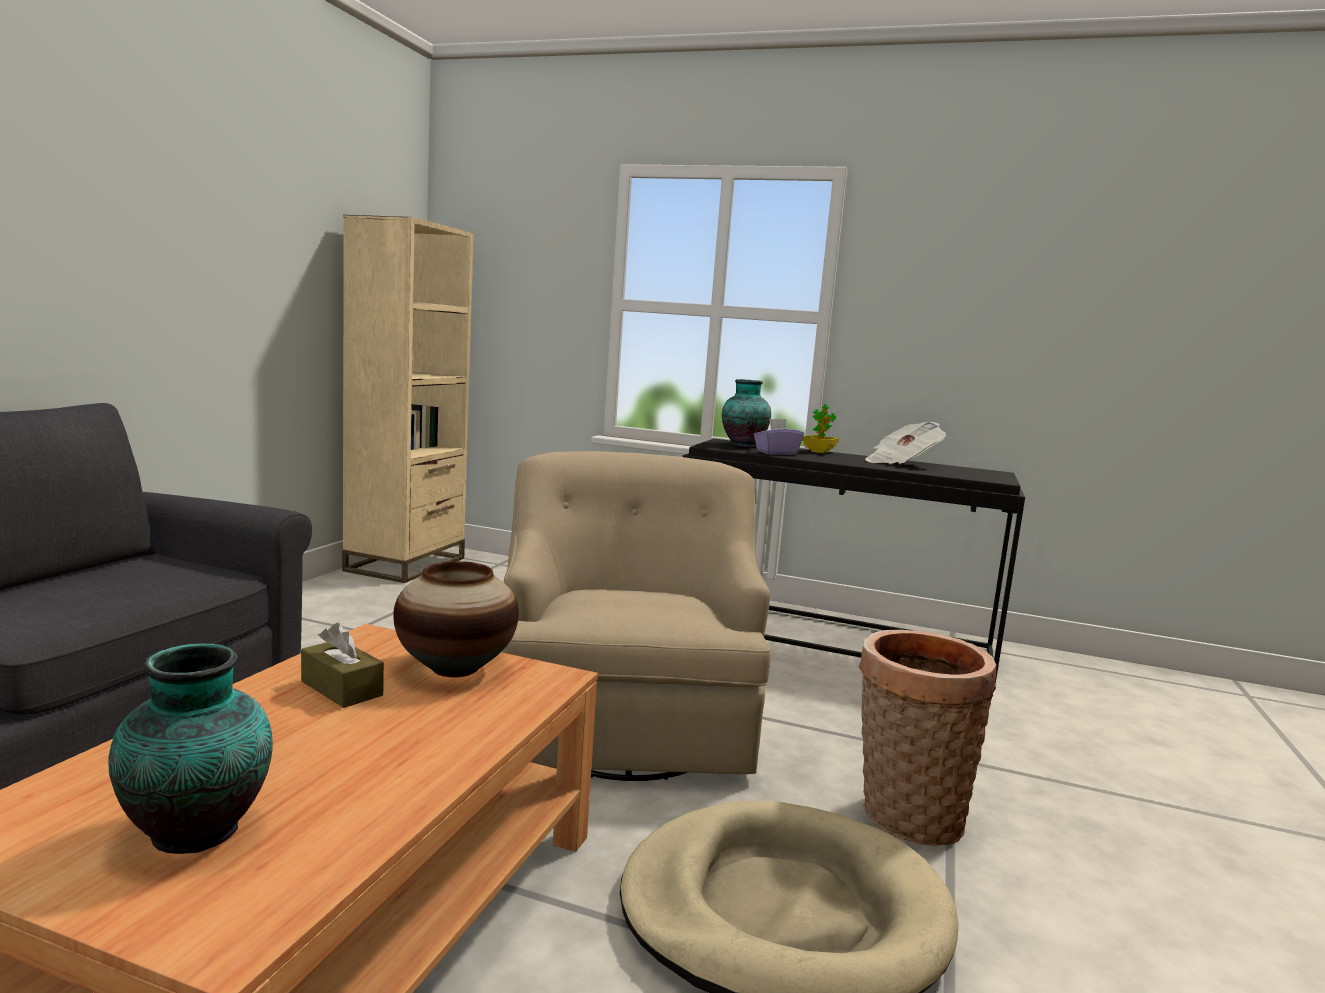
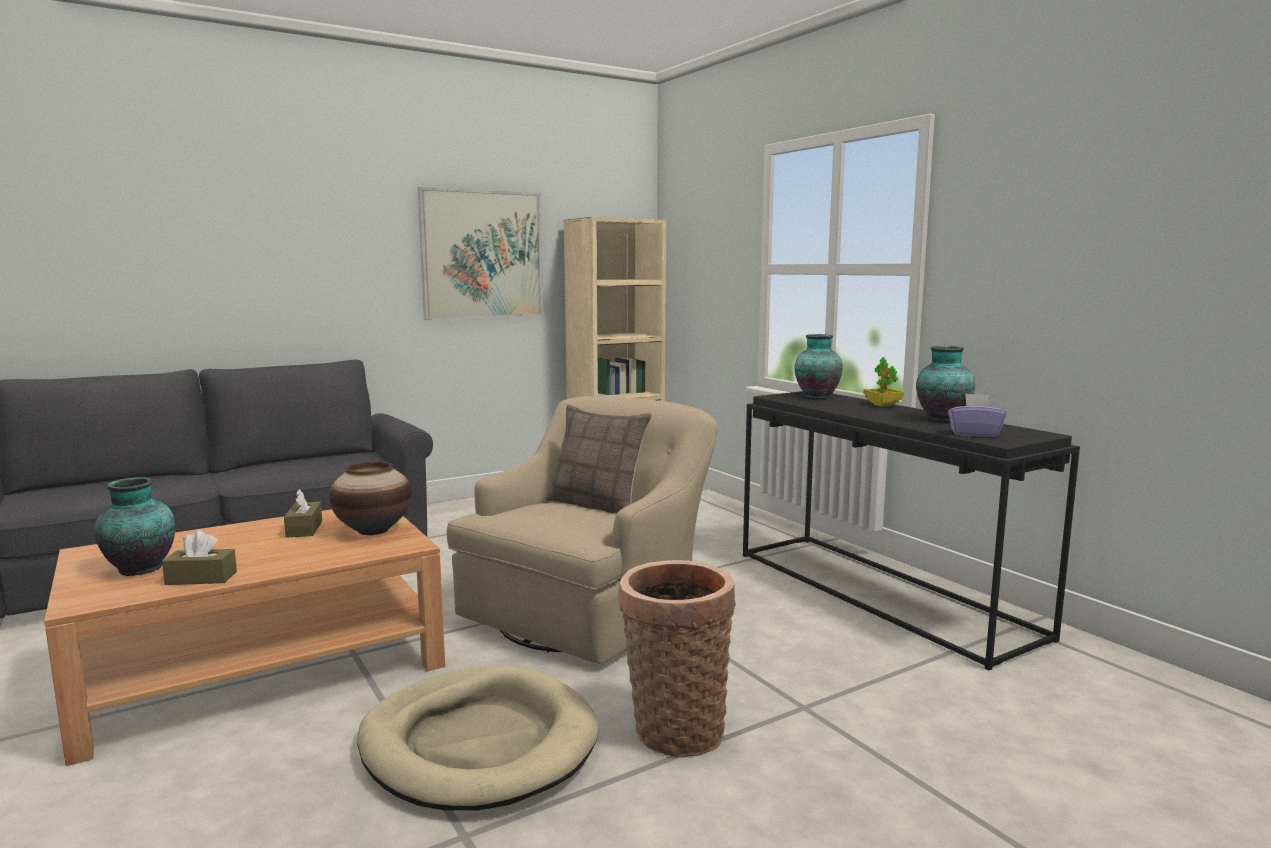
camera: 40 degrees right, 0 degrees up
(247, 250) = (482, 255): none -> picture
(364, 810) = (201, 578): none -> brown tissue box
(629, 586) = (597, 505): none -> pillow
(776, 453) = (824, 404): purple tissue box -> purple tissue box (974, 434)
(901, 463) = (941, 419): newspaper -> vase

